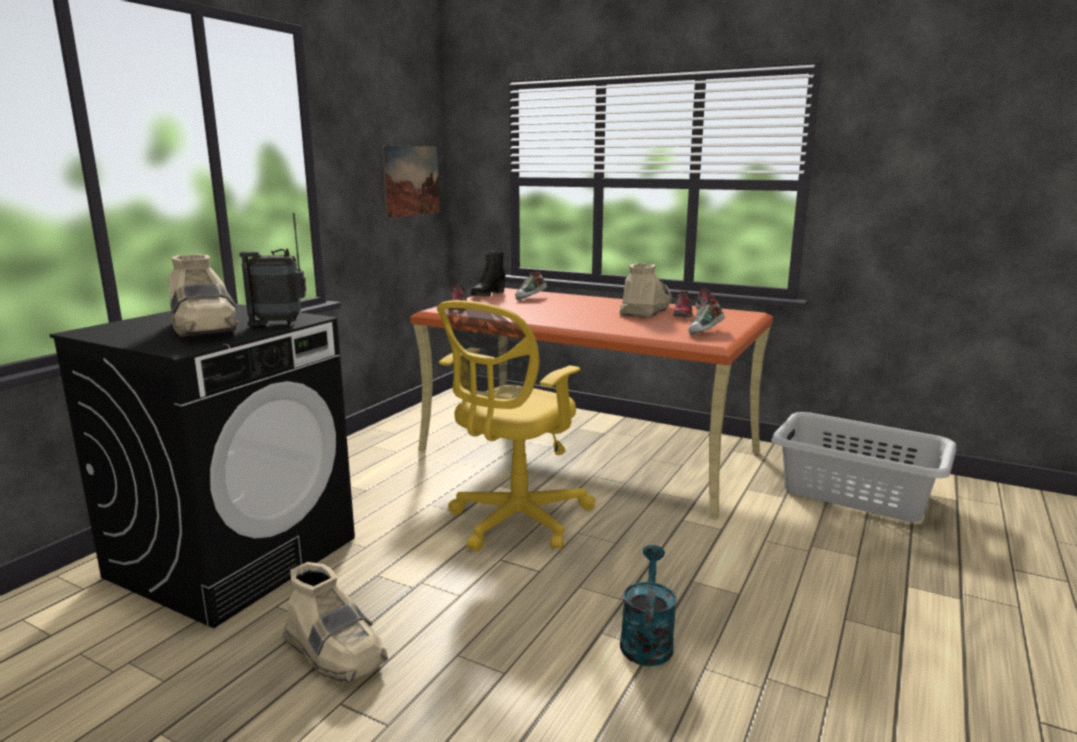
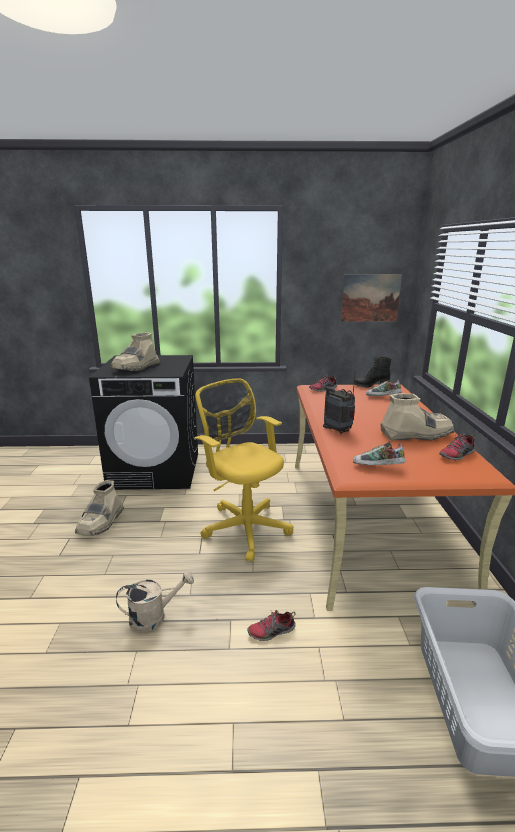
camera: 60 degrees right, 5 degrees up
(279, 324) = (157, 373): radio -> radio (338, 431)
(515, 522) = (244, 526): yellow office chair -> yellow office chair turned 45 degrees clockwise
(646, 639) = (154, 616): turquoise watering can -> beige watering can
(683, 315) = (424, 449): shoe -> shoe (271, 632)

